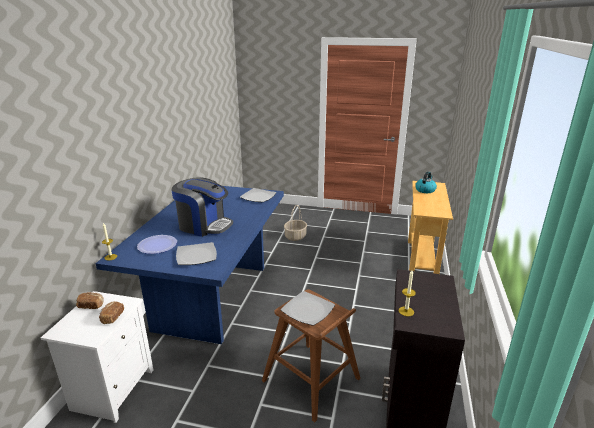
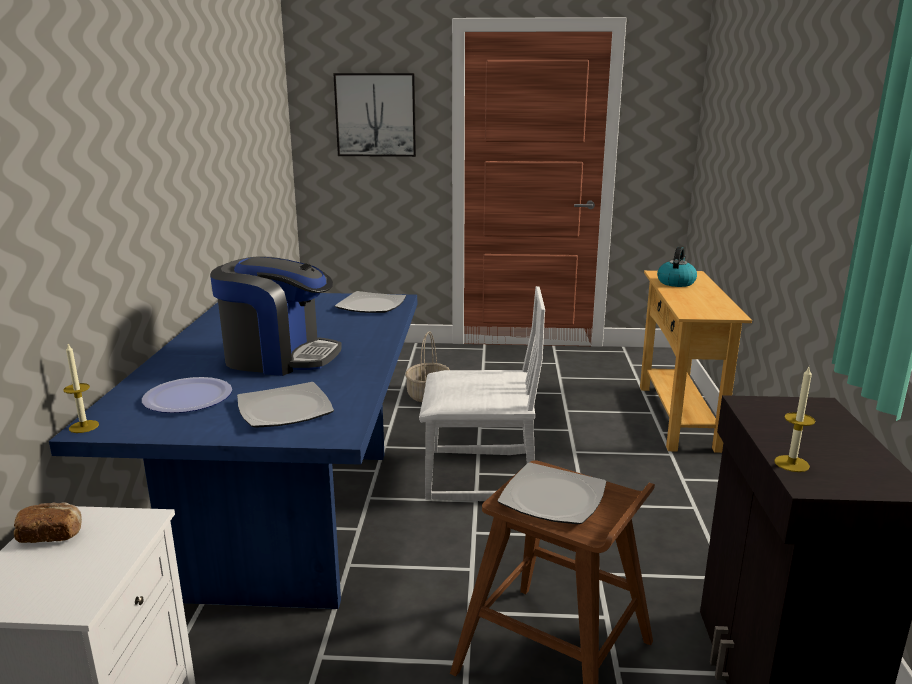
camera: 10 degrees left, 5 degrees down
(112, 317) = (110, 555): bread -> none
(280, 87) = (376, 115): none -> picture
(307, 284) = (480, 476): none -> white chair

